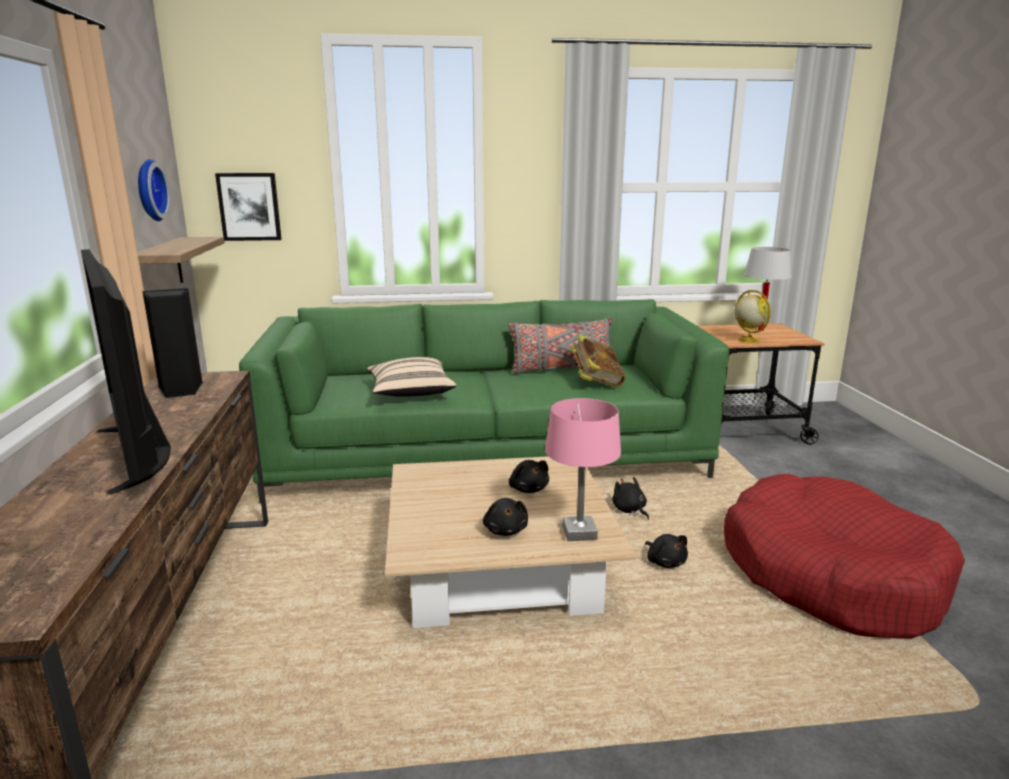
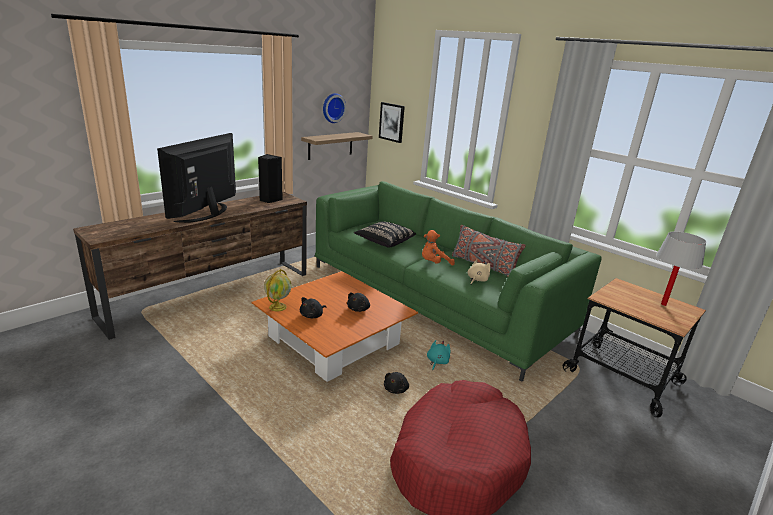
camera: 50 degrees right, 5 degrees up
(410, 392) = (384, 242): beige pillow -> black pillow
(500, 567) = (335, 340): beige coffee table -> orange coffee table
(521, 388) = (434, 263): none -> orange plush toy
(579, 533) = (330, 335): pink table lamp -> none
(596, 382) = (477, 280): book -> beige plush toy
(629, 510) = (437, 362): black plush toy -> turquoise plush toy
(748, 340) = (623, 303): globe -> globe (278, 306)

